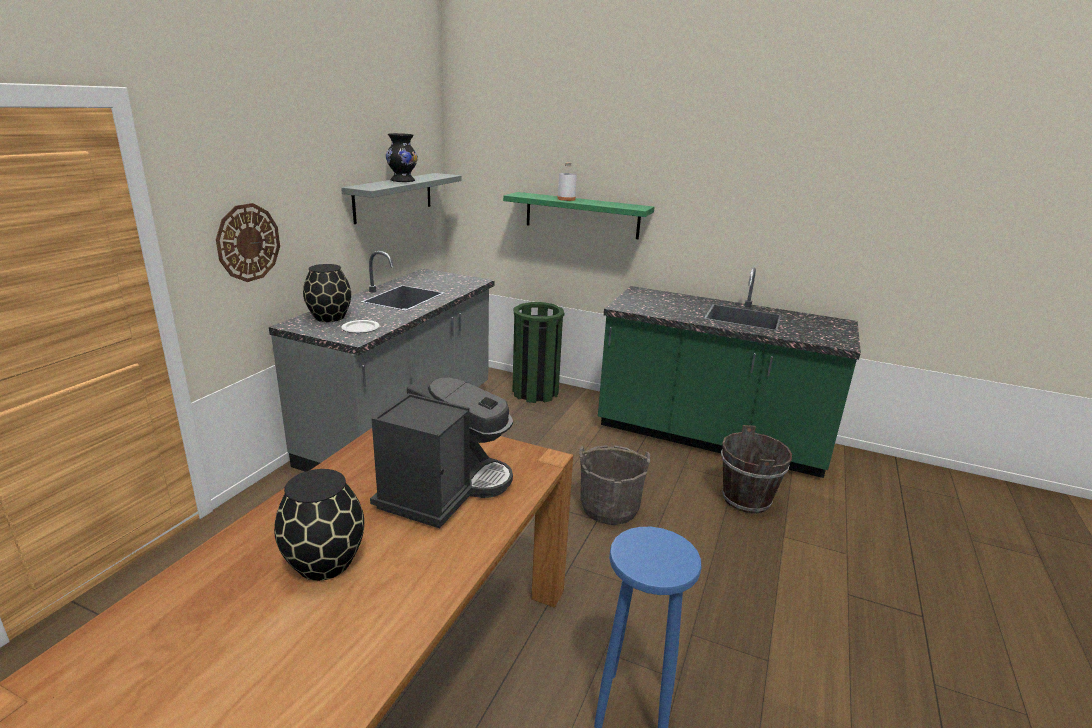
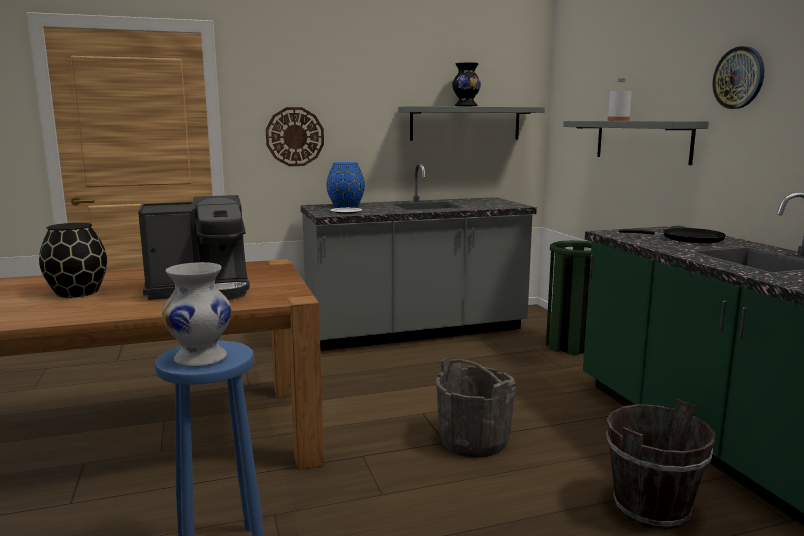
camera: 50 degrees right, 10 degrees down
(330, 317) = (346, 206): black vase -> blue vase
(582, 215) = (642, 140): green shelf -> grey shelf
(663, 559) = (199, 358): none -> white vase
(672, 303) = (687, 239): none -> black frying pan
(682, 177) = (739, 78): none -> wall clock

